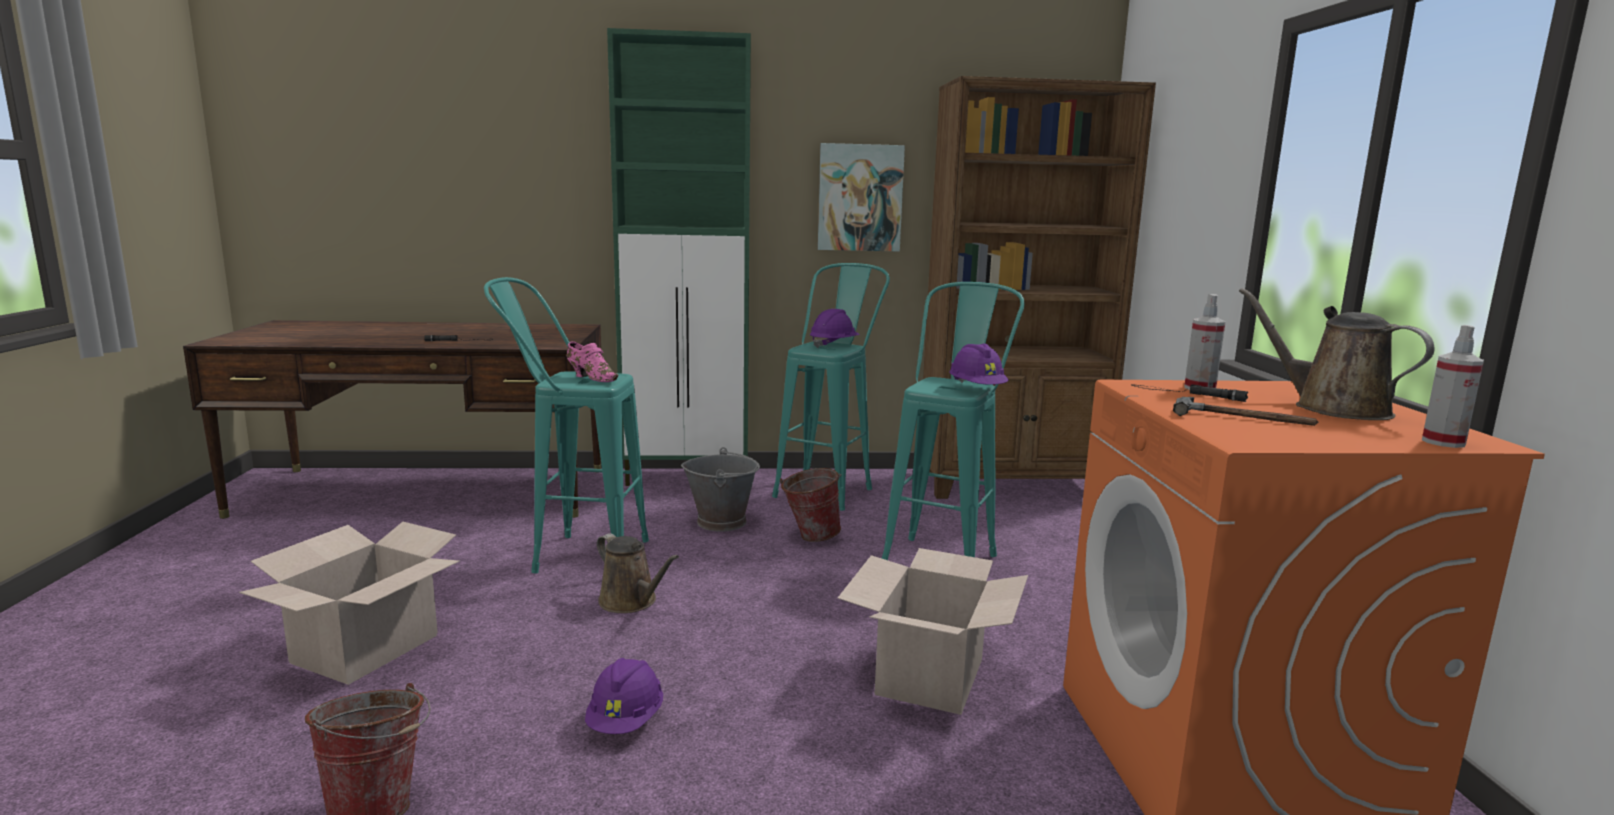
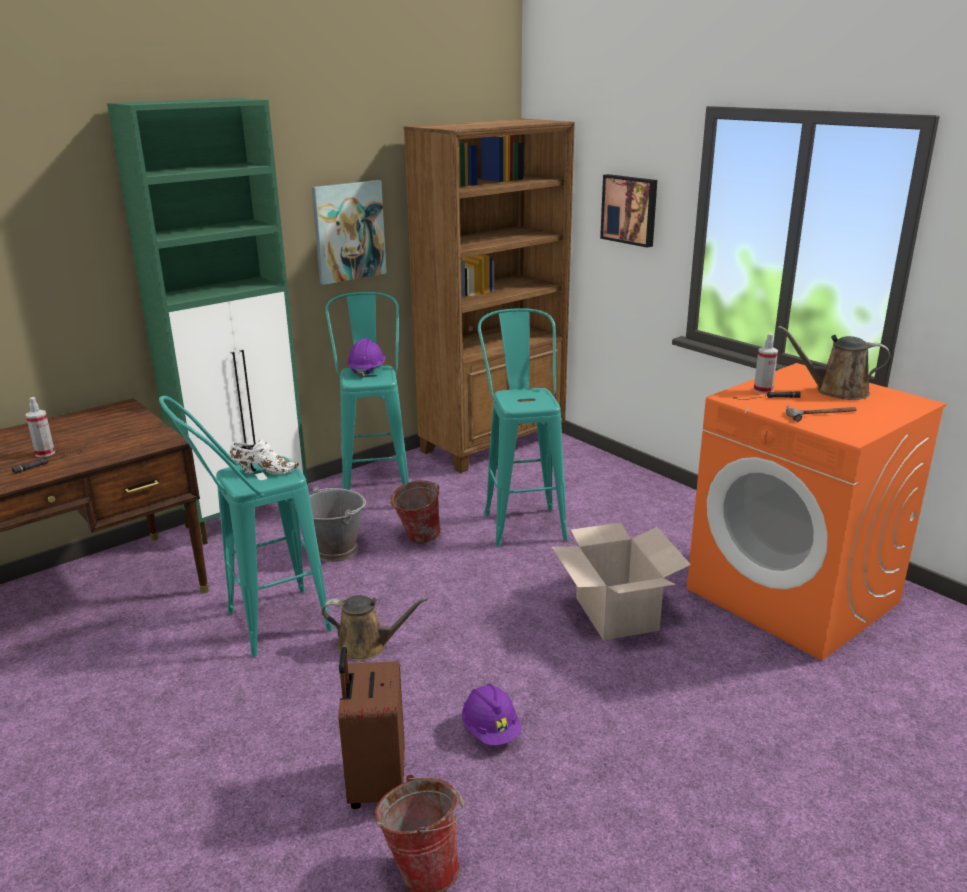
camera: 35 degrees left, 10 degrees up
(365, 648) = (219, 780): cardboard box -> none
(459, 713) = (375, 784): none -> brown suitcase
(591, 378) = (263, 471): pink shoe -> white shoe
(977, 389) = (546, 397): purple hard hat -> none
(1198, 186) = (630, 210): none -> picture
(1443, 442) = (909, 407): spray bottle -> spray bottle (45, 453)

